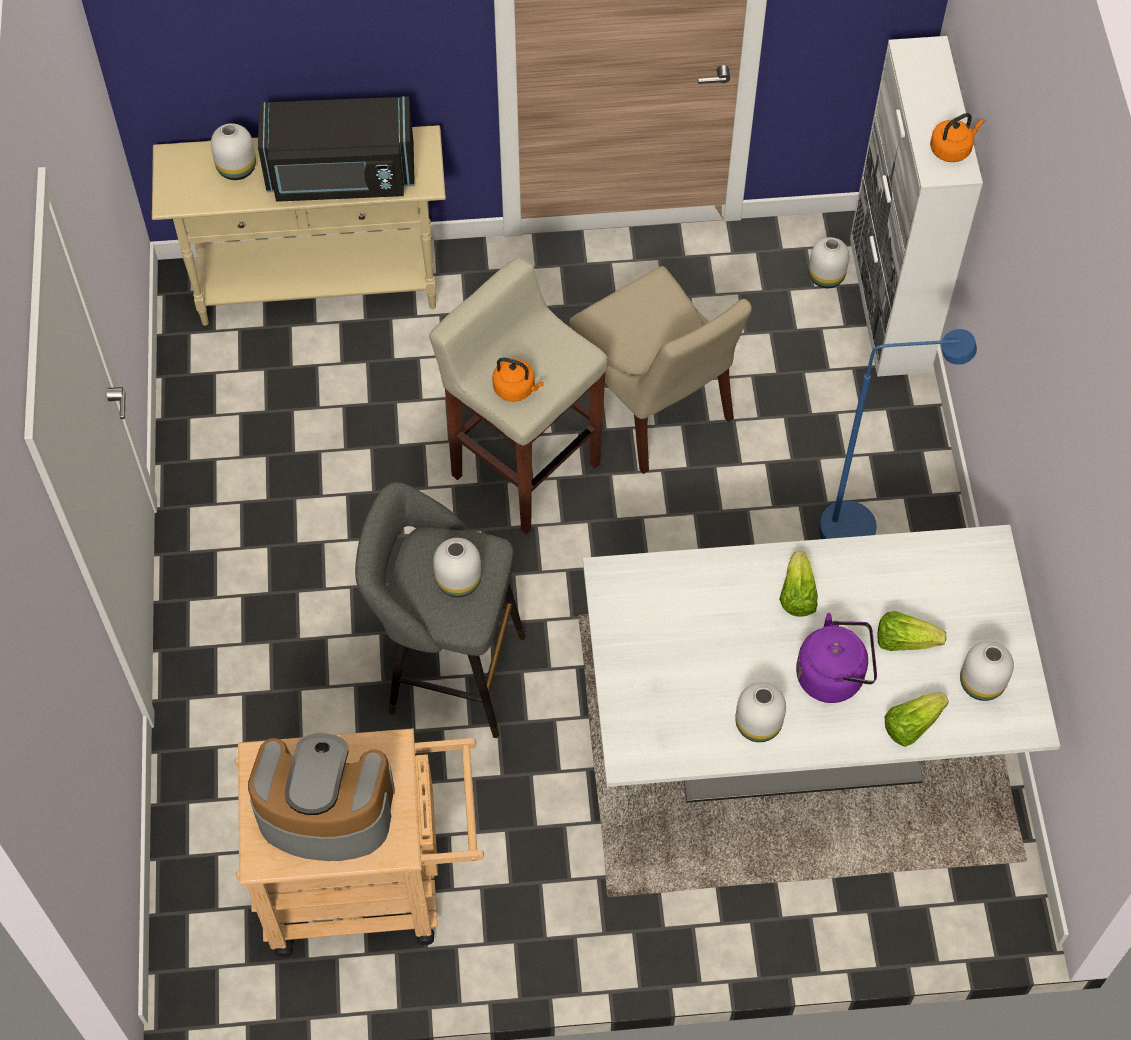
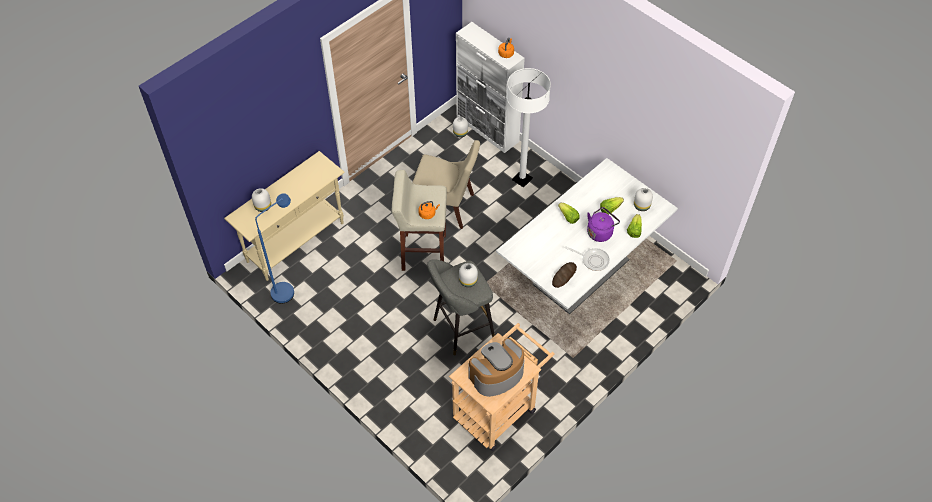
camera: 40 degrees left, 5 degrees down
(341, 176) = (302, 187): black microwave -> none
(665, 712) = (564, 276): none -> bread
(758, 723) = (593, 260): white vase -> frying pan
(861, 455) = (522, 179): none -> white floor lamp
(863, 526) = (542, 199): blue floor lamp -> blue floor lamp (287, 289)

